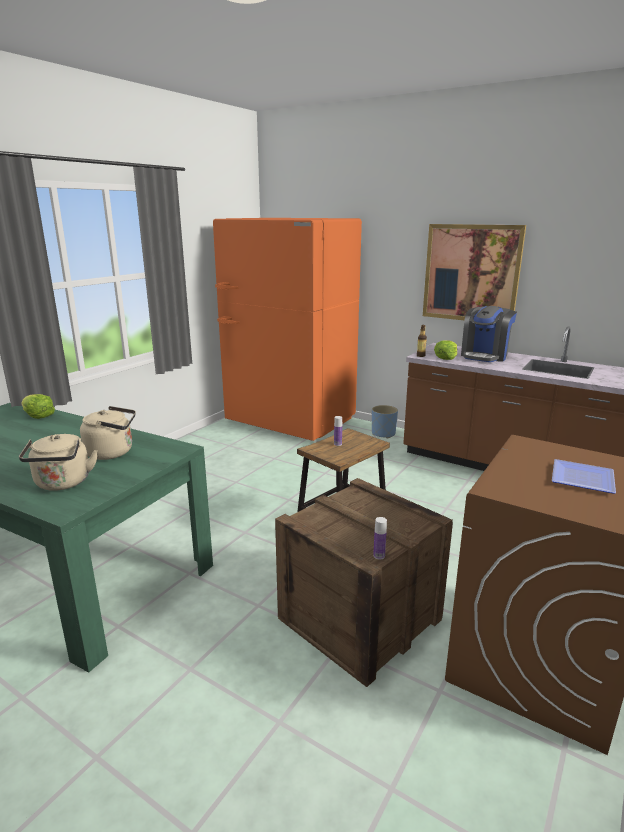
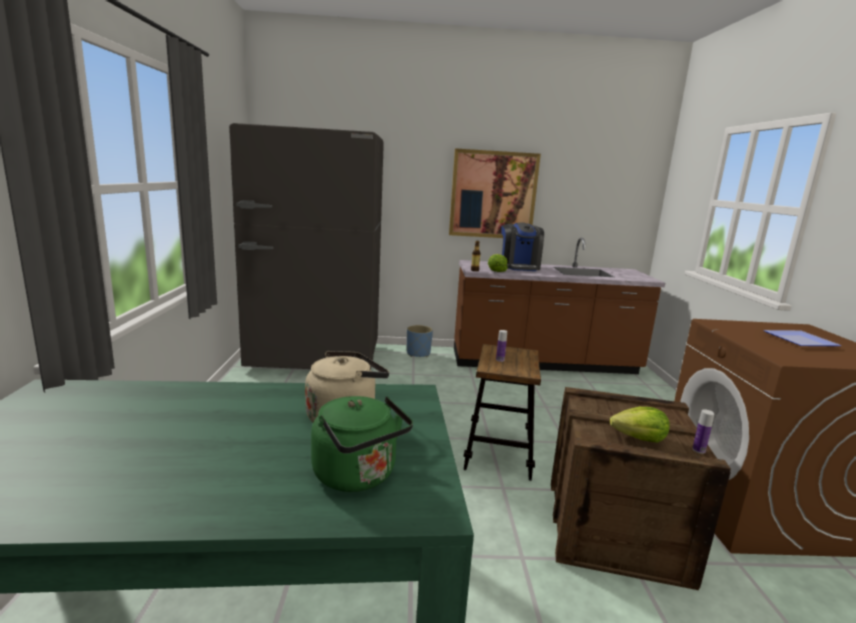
camera: 35 degrees left, 5 degrees down
(38, 416) = (125, 395): lettuce -> lettuce (639, 438)
(62, 484) = (358, 476): beige kettle -> green kettle
(290, 421) = (315, 357): orange fridge -> grey fridge

